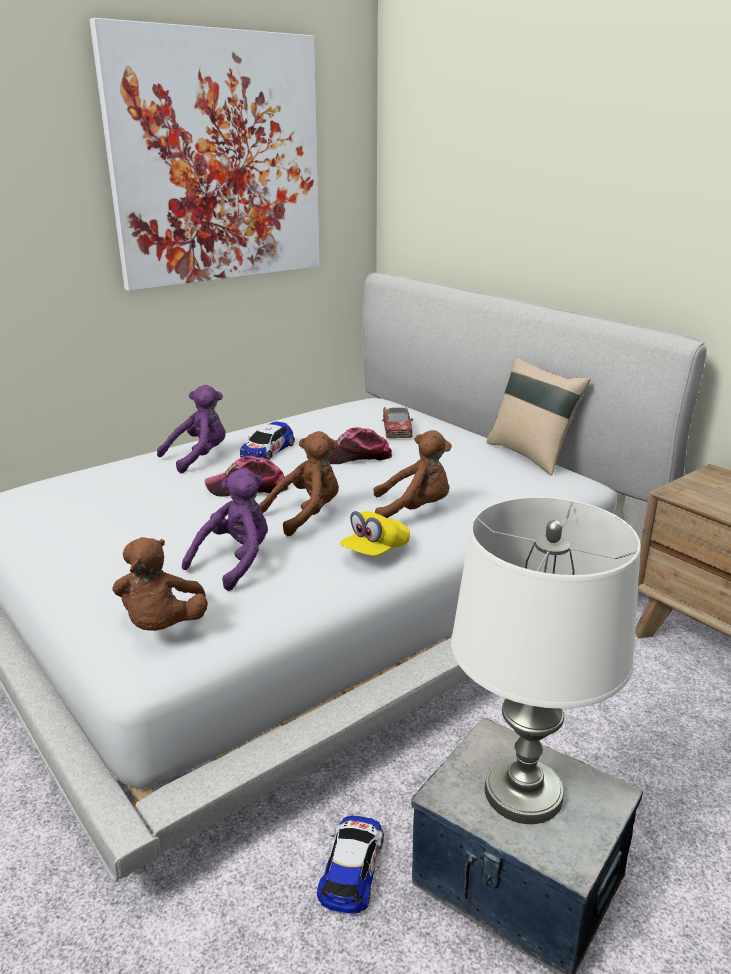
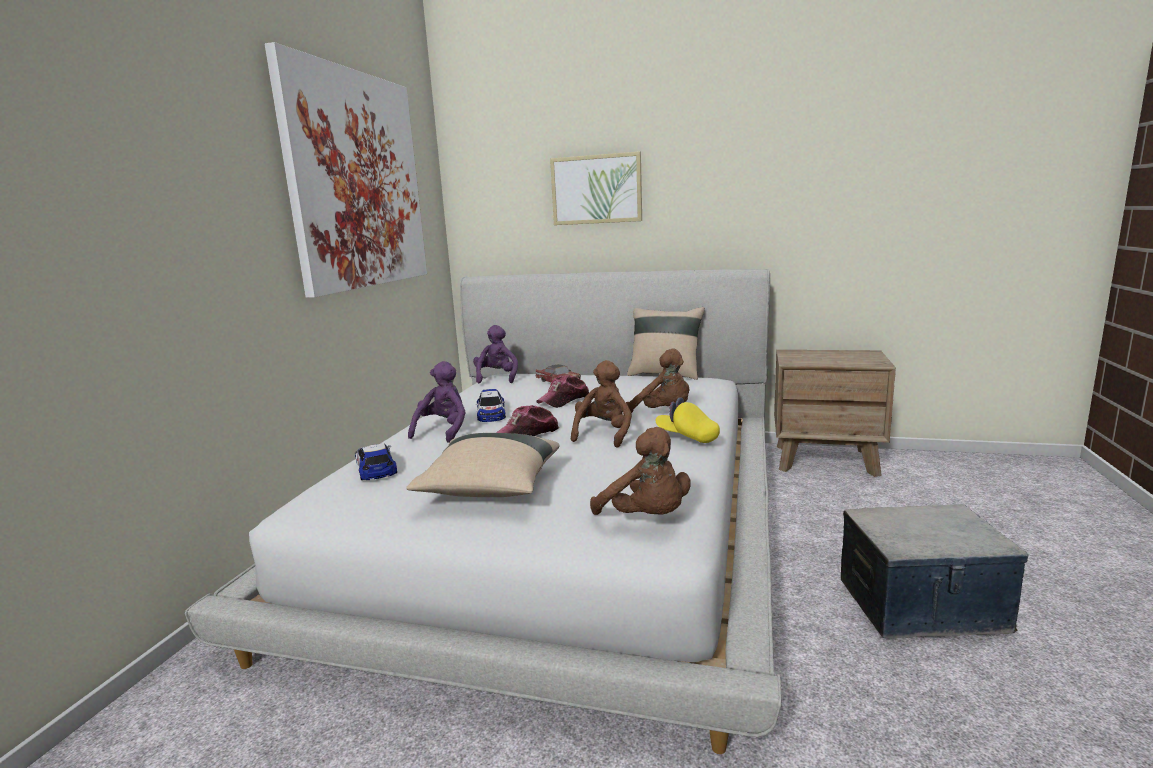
camera: 35 degrees left, 10 degrees down
(120, 537) = (490, 489): none -> beige pillow
(235, 562) = (614, 471): purple plush toy -> purple plush toy (497, 378)
(352, 868) = (842, 651): toy car -> toy car (376, 467)
(375, 551) = (687, 437): yellow cap -> yellow cap turned 120 degrees clockwise
(414, 509) = (663, 412): brown plush toy -> brown plush toy turned 75 degrees clockwise
(523, 792) = (926, 529): white table lamp -> none
(525, 181) = (596, 189): none -> picture

